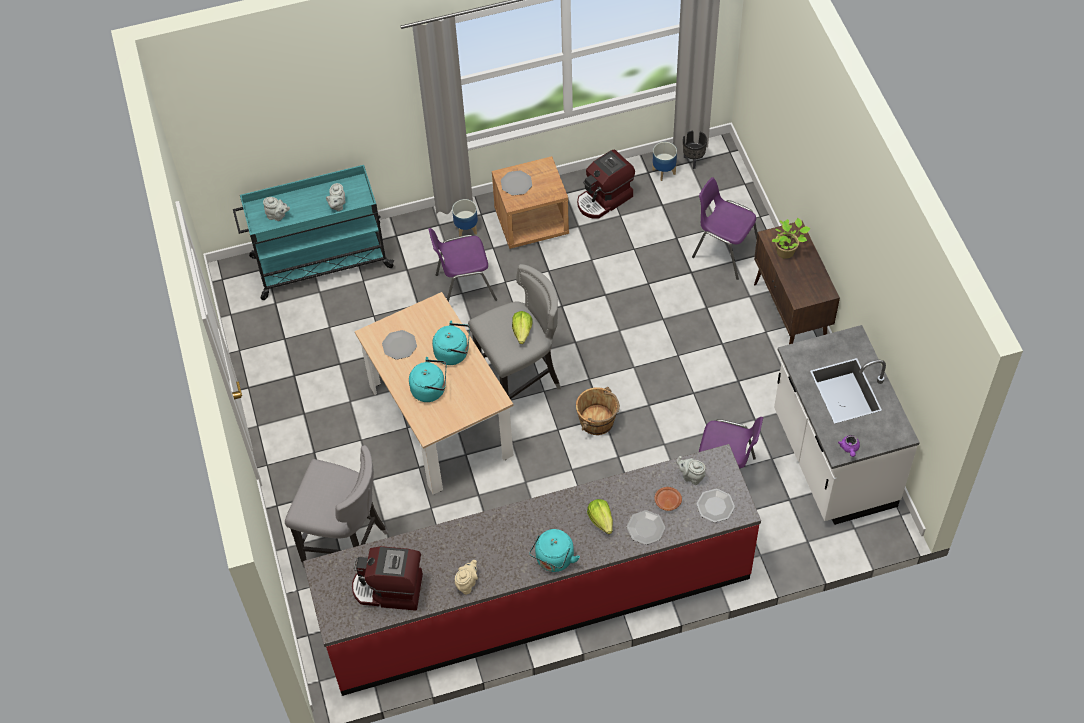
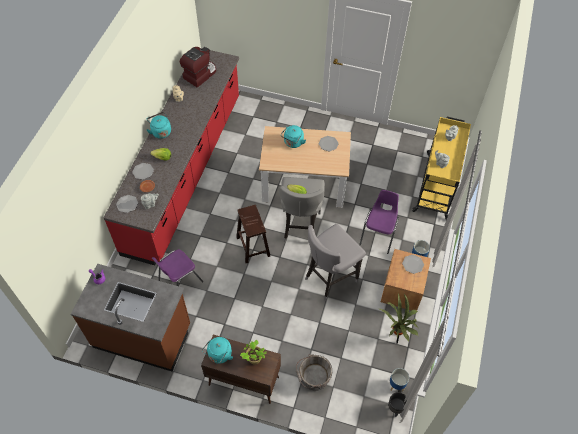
camera: 120 degrees right, 0 degrees up
(320, 262) = (437, 184): turquoise cart -> yellow cart
(347, 547) = (267, 123): grey stool -> grey stool (329, 278)
(454, 353) = (307, 161): turquoise kettle -> turquoise kettle (219, 355)
(597, 421) = (252, 246): brown bucket -> brown stool
(604, 199) = (395, 338): coffee machine -> potted plant
(724, 251) = (313, 377): purple chair -> grey bucket
(832, 460) = (143, 335): white counter -> brown counter

